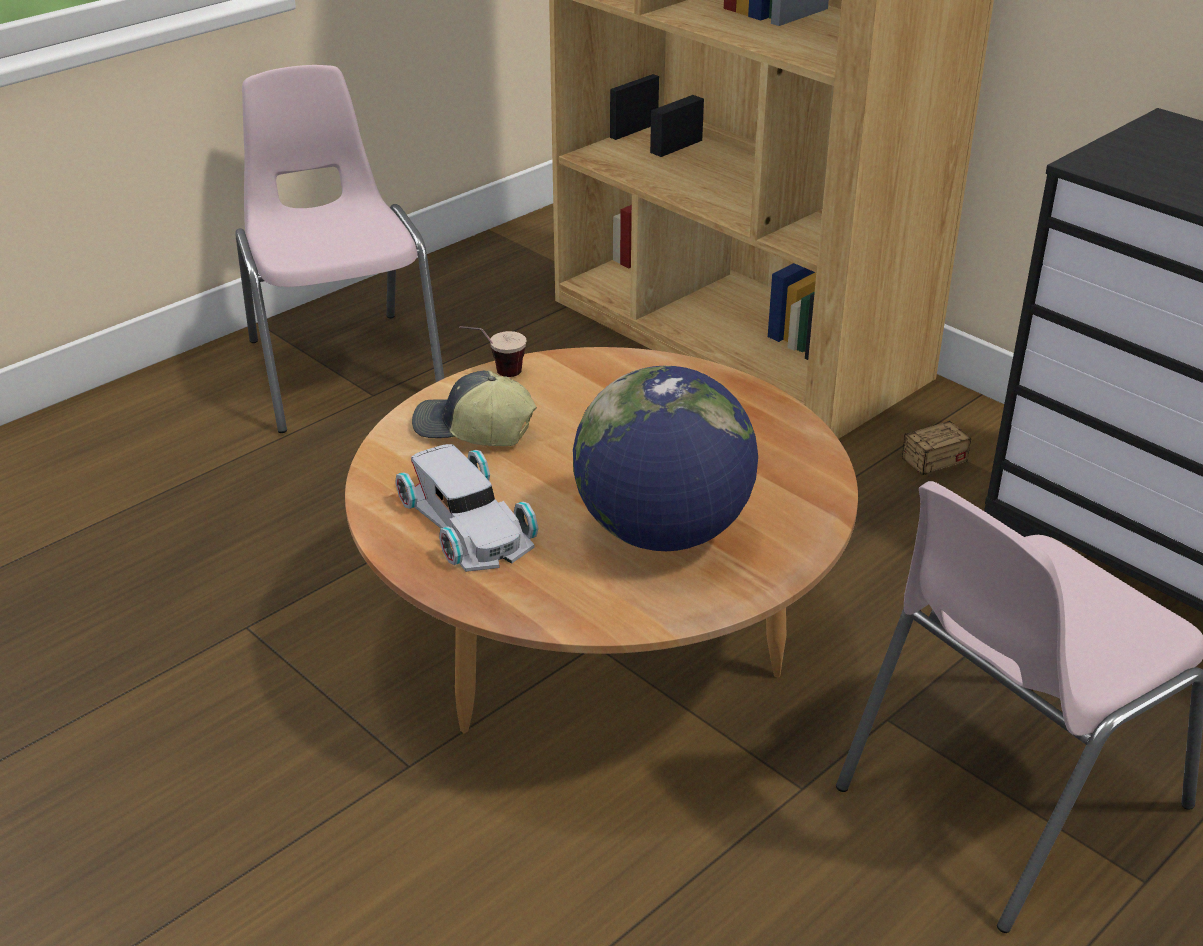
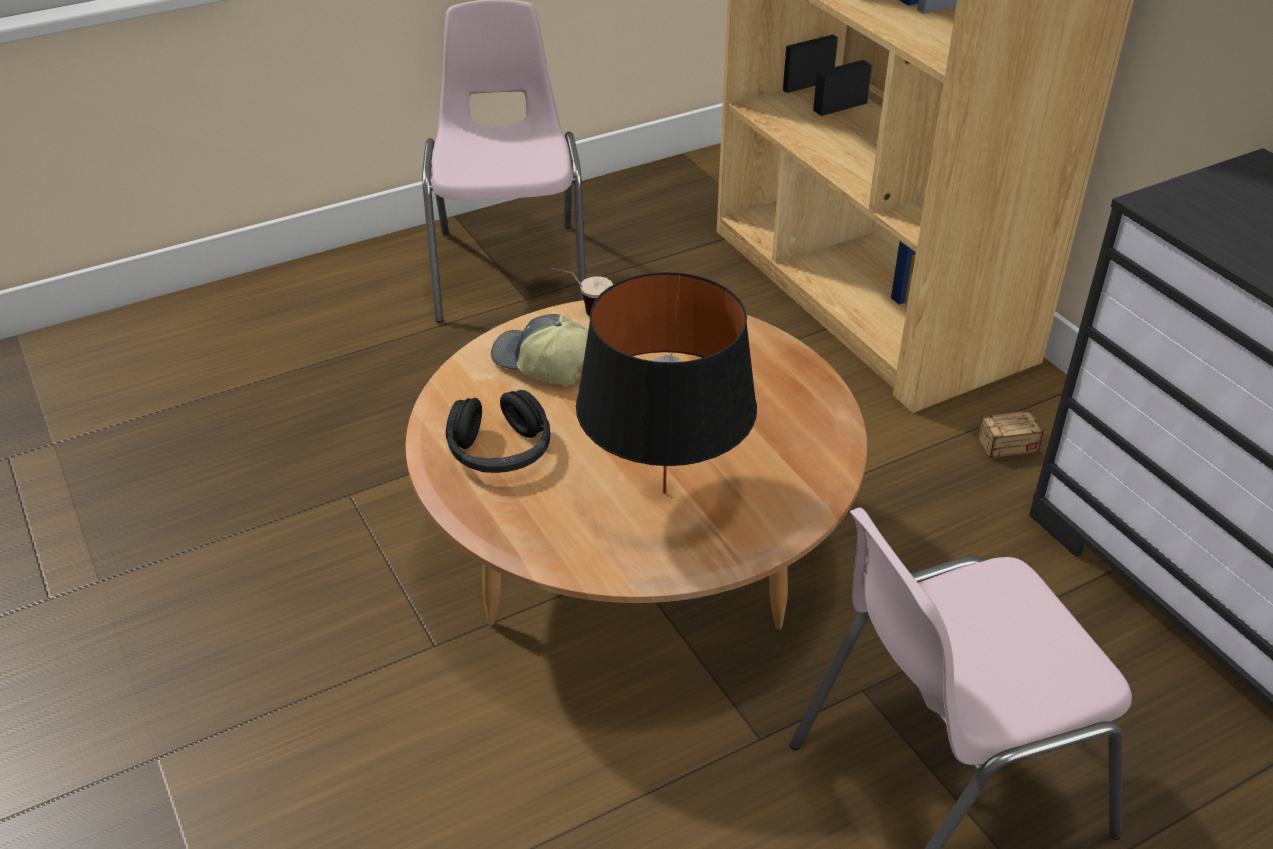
camera: 15 degrees right, 5 degrees up
(465, 522) = (500, 451): white toy car -> black headphones
(663, 532) = (665, 492): globe -> black table lamp

